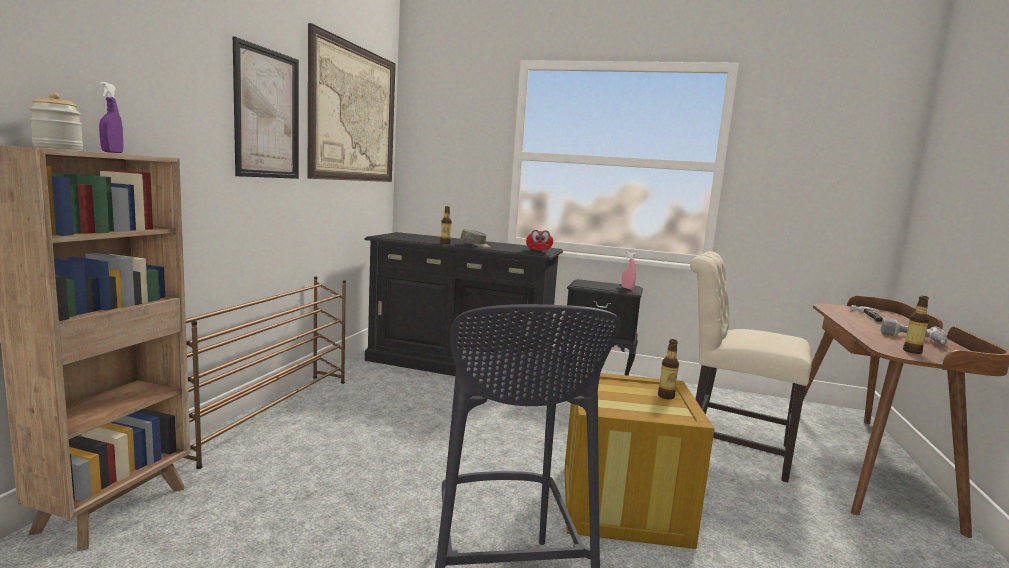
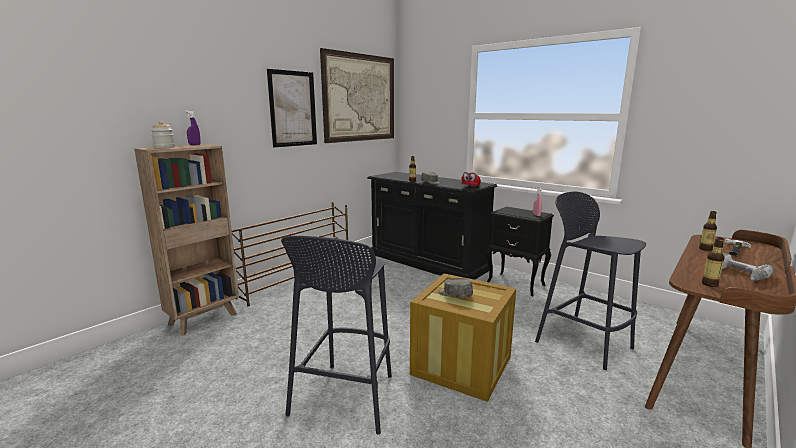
camera: 25 degrees right, 5 degrees up
(622, 398) = (455, 294): none -> grey cap
(666, 396) = (489, 297): bottle -> bottle (705, 249)
(729, 447) = (583, 342): beige chair -> grey stool

